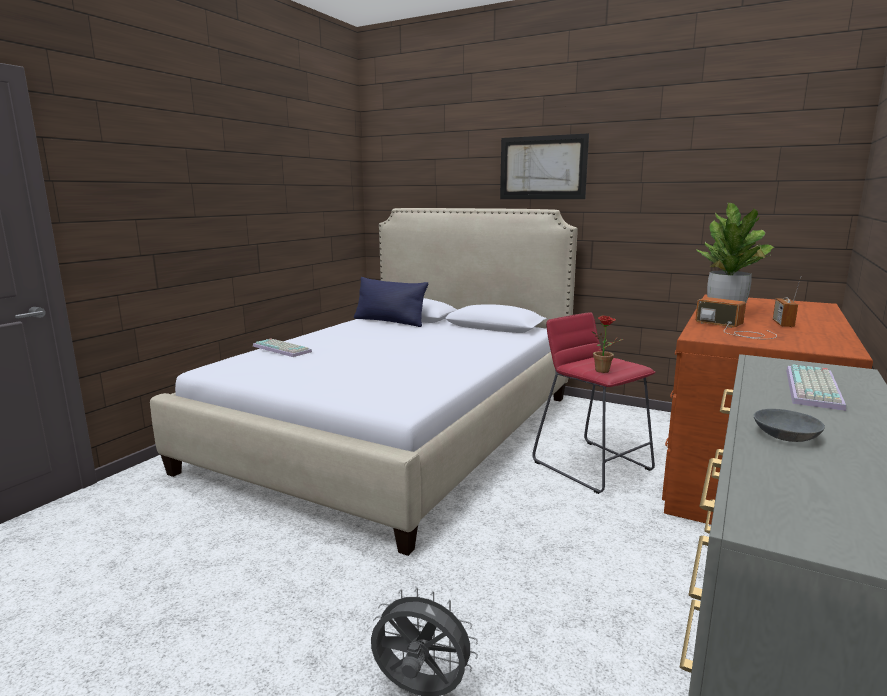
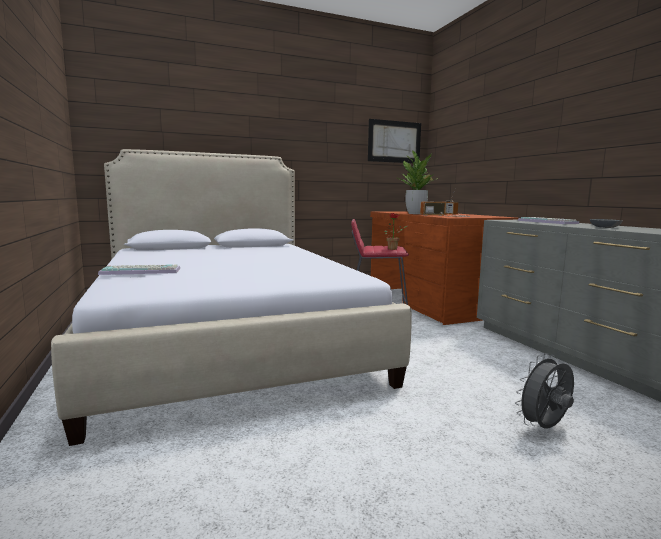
camera: 50 degrees left, 5 degrees down
(389, 321) = (162, 251): blue pillow -> none
(542, 168) = (260, 126): picture -> picture (394, 142)

